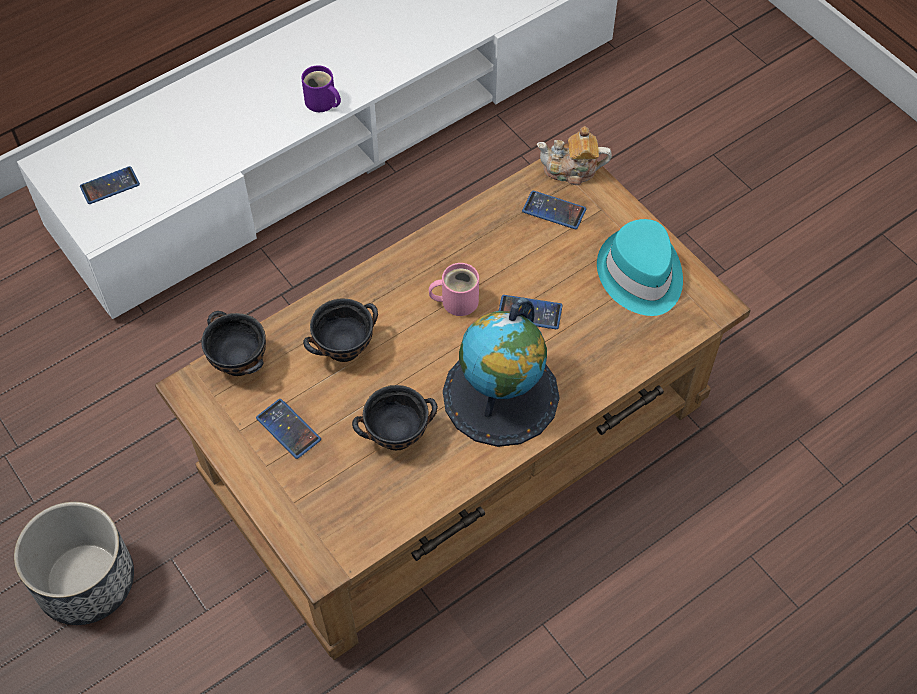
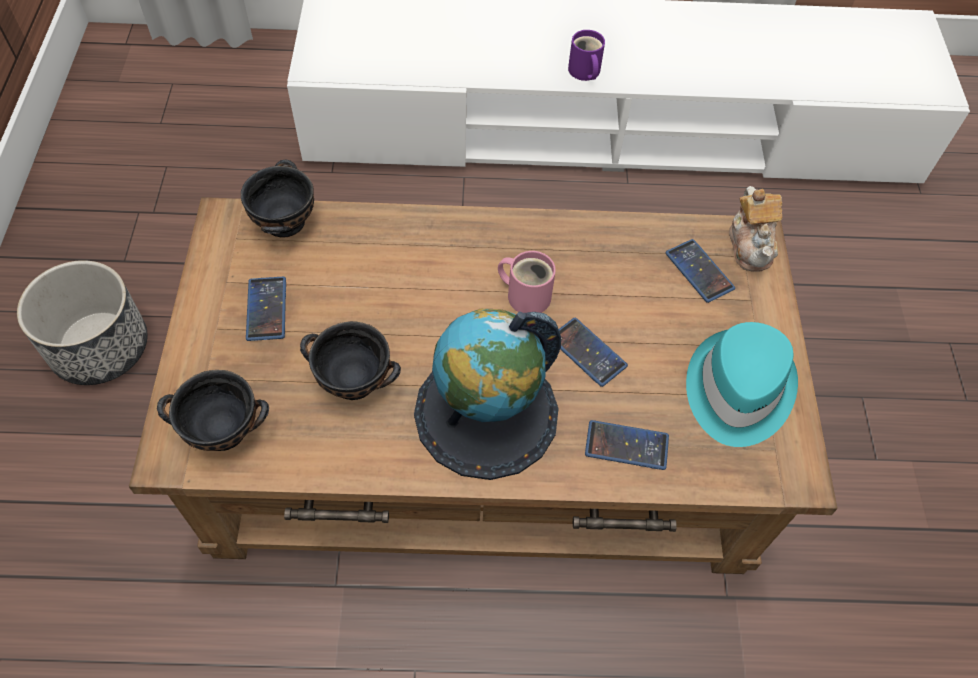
camera: 35 degrees right, 0 degrees up
(110, 186) = (355, 41): phone -> phone (626, 445)
(342, 347) = (382, 268): black bowl -> black bowl (222, 429)
(571, 170) = (751, 244): teapot -> teapot turned 135 degrees counterclockwise

